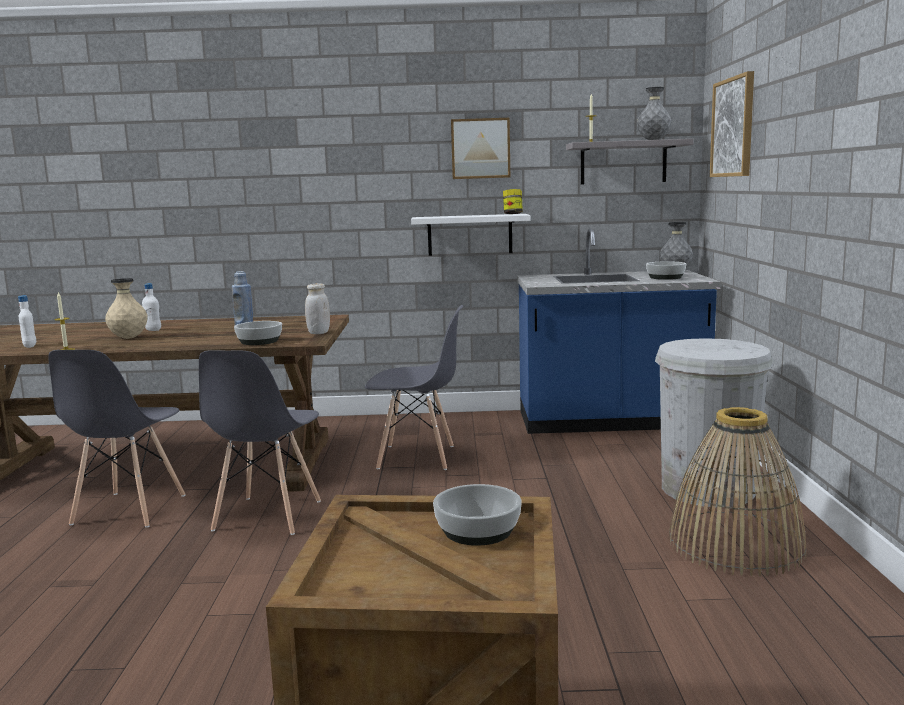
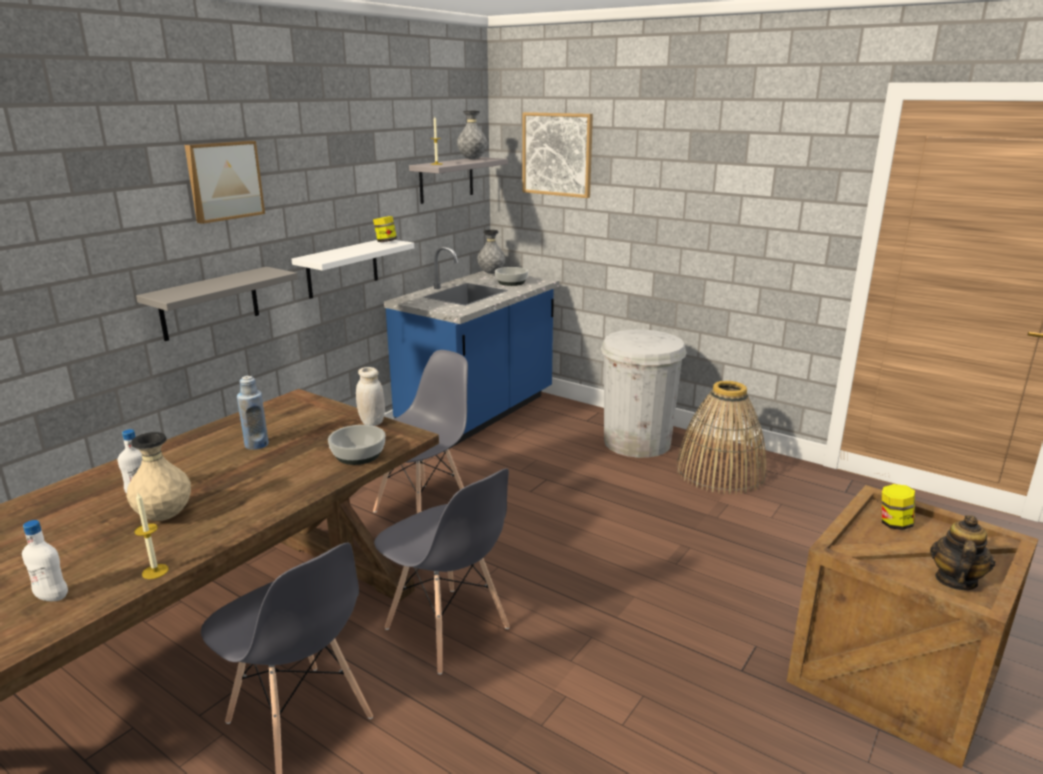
camera: 55 degrees left, 10 degrees up
(331, 241) = (210, 303): none -> grey shelf
(367, 579) = (955, 580): none -> teapot
(477, 531) = (894, 524): bowl -> jar
(480, 148) = (344, 174): picture -> picture (224, 180)

